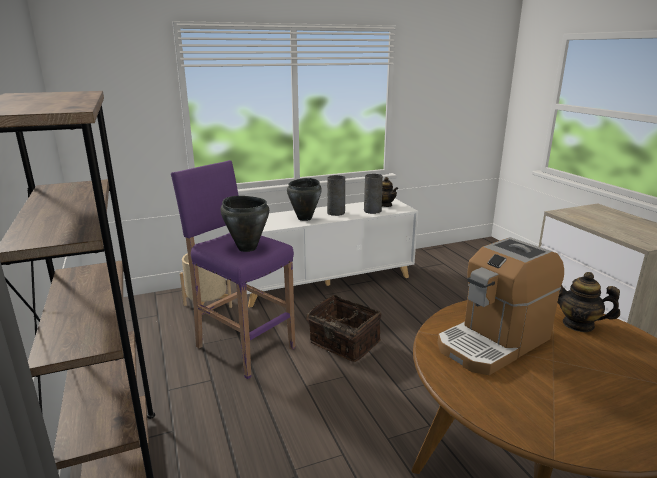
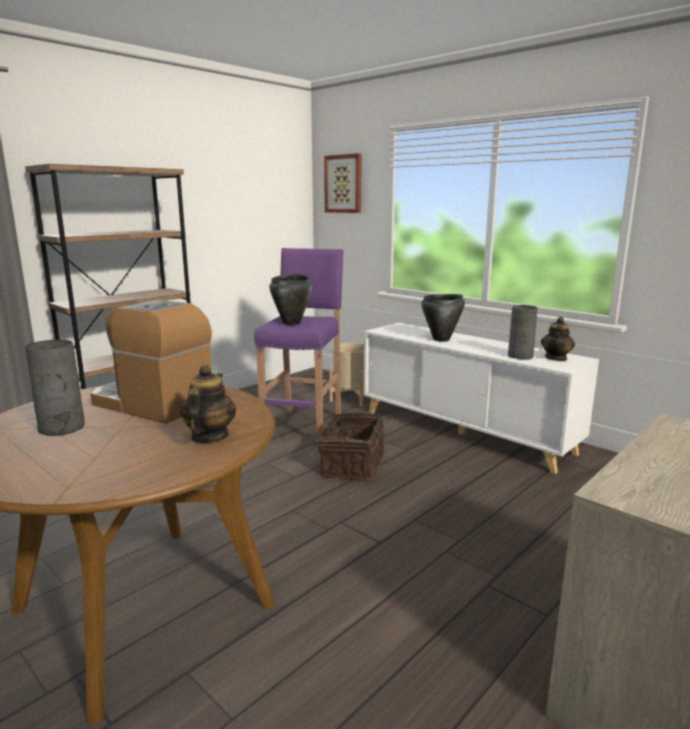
camera: 65 degrees right, 5 degrees down
(108, 84) = (344, 184): none -> picture
(336, 213) = (482, 346): grey vase -> grey vase (61, 428)

